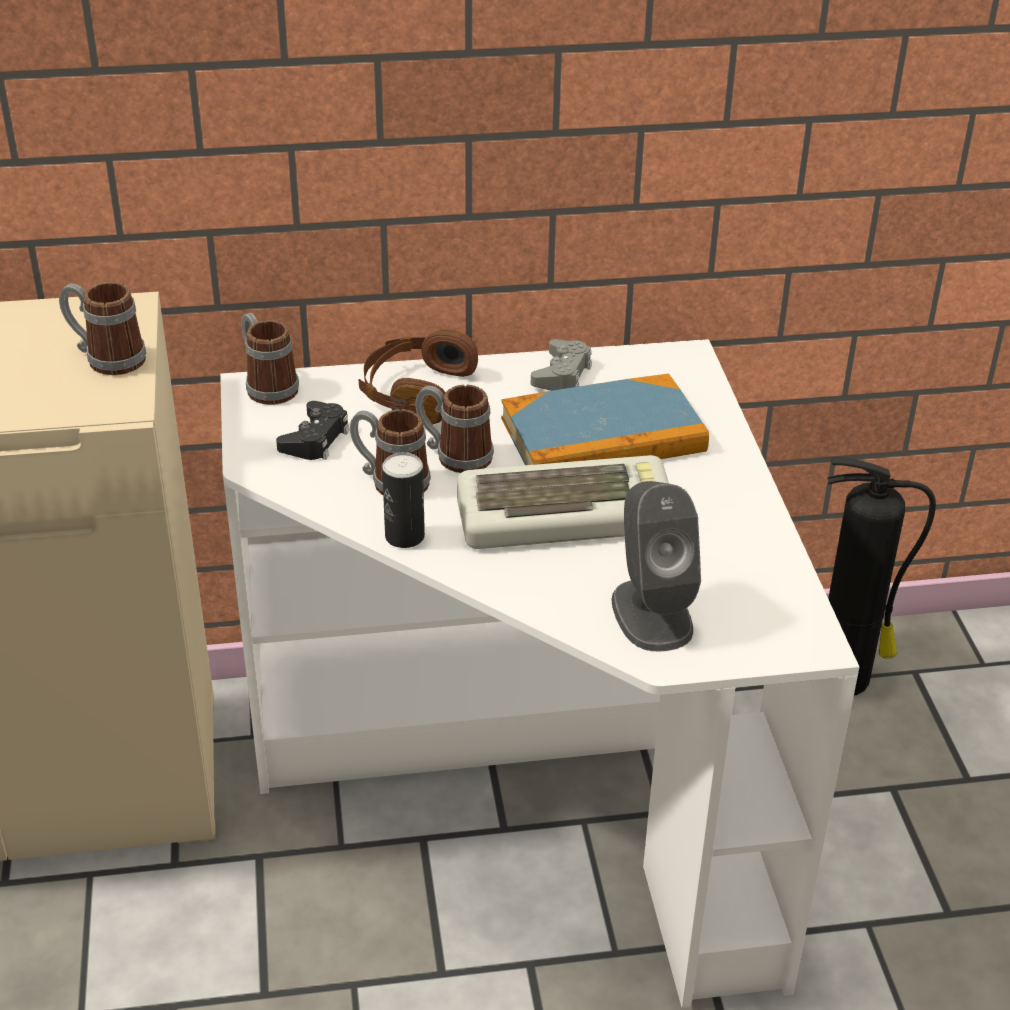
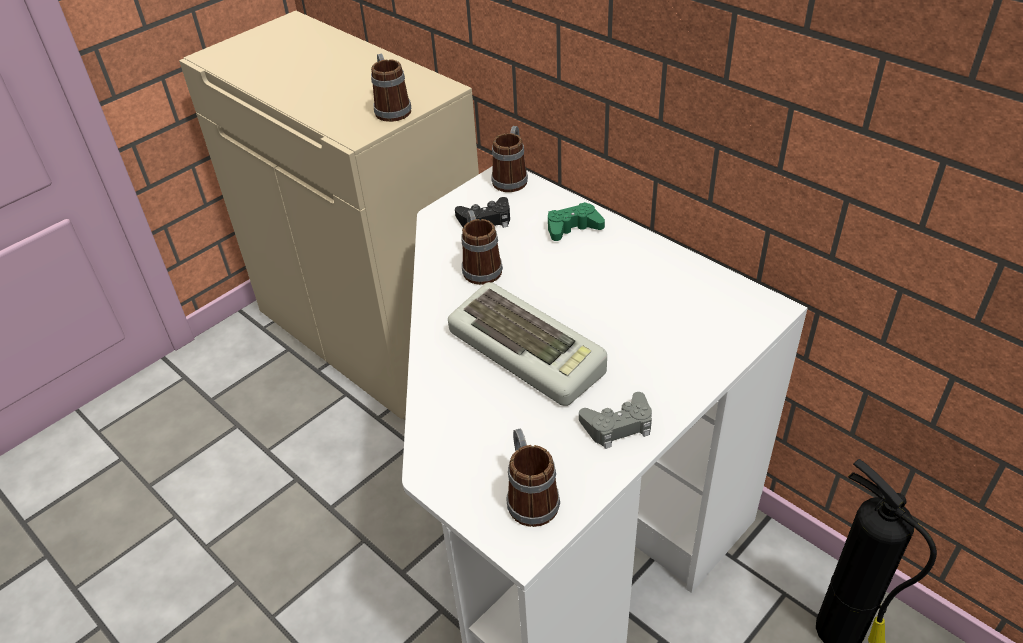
camera: 55 degrees right, 5 degrees up
(404, 536) = (435, 301): can -> none
(415, 393) = (573, 228): brown headphones -> green game controller
(454, 455) = (533, 275): mug -> mug (529, 496)
(562, 374) = (671, 269): grey game controller -> grey game controller (618, 425)
(603, 435) = (630, 321): book -> none
(651, 613) = (471, 443): grey speaker -> none

